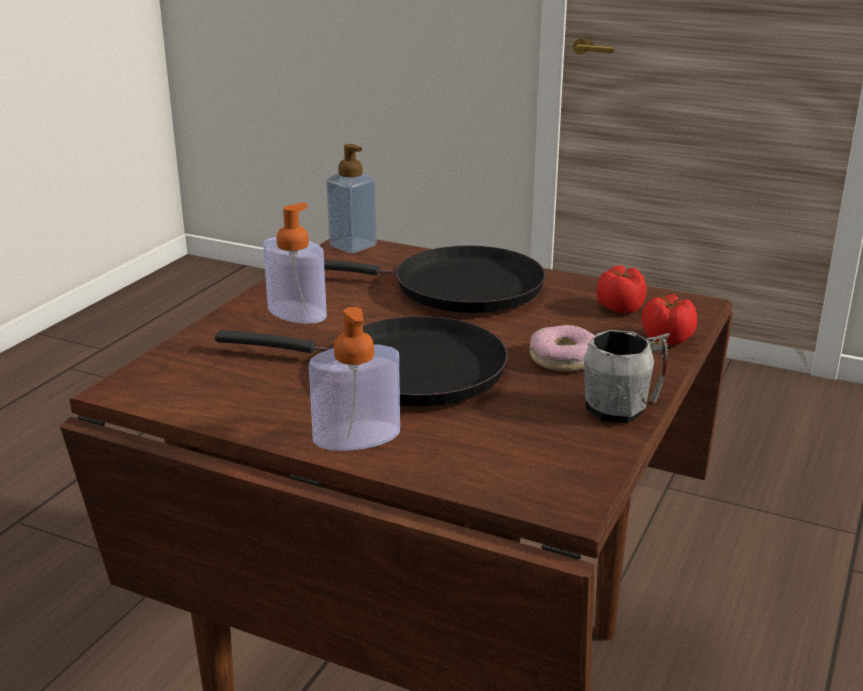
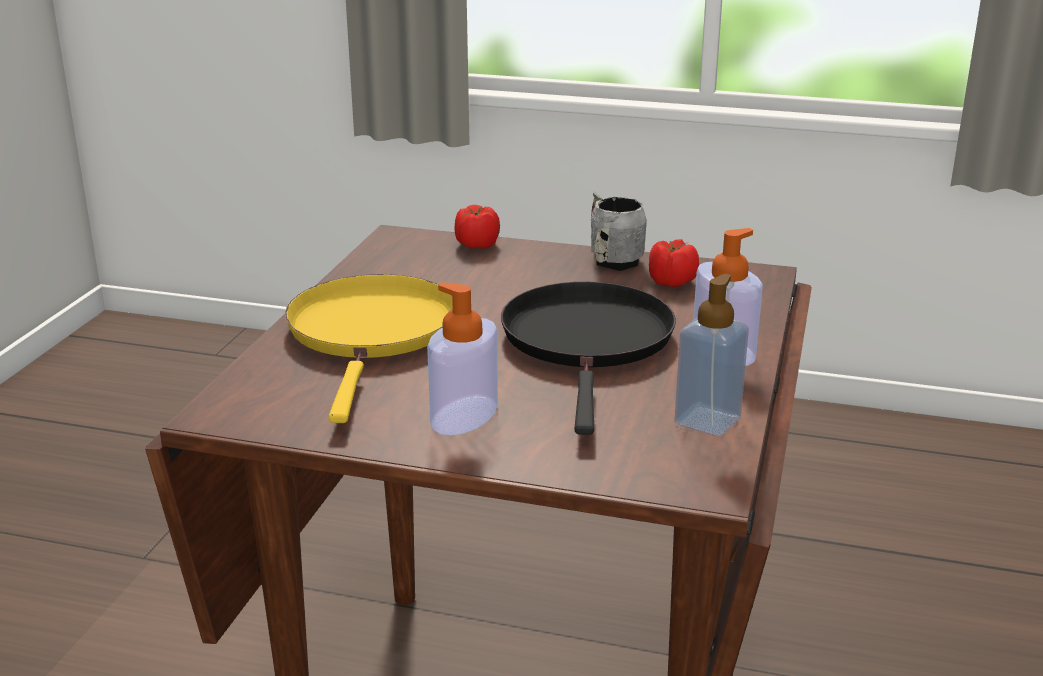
camera: 100 degrees left, 0 degrees up
(353, 246) = (225, 409): soap dispenser -> soap dispenser (707, 420)
(457, 288) = (372, 333): black frying pan -> yellow frying pan
(563, 358) = (532, 280): donut -> none
(621, 308) = (411, 261): tomato -> tomato (671, 282)

